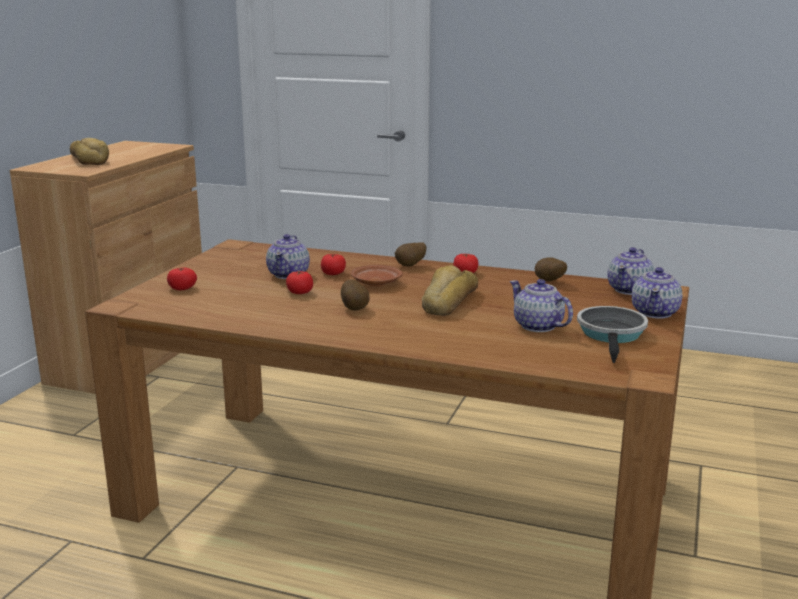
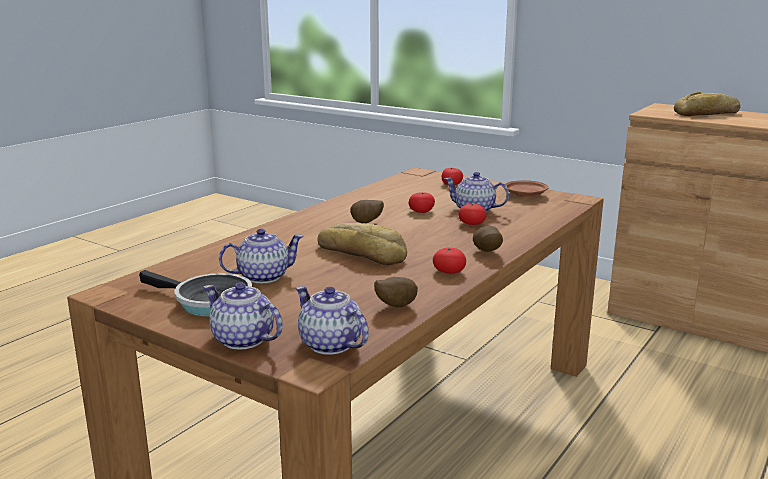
camera: 105 degrees right, 0 degrees up
(375, 283) = (434, 234): brown plate -> brown plate (525, 195)

